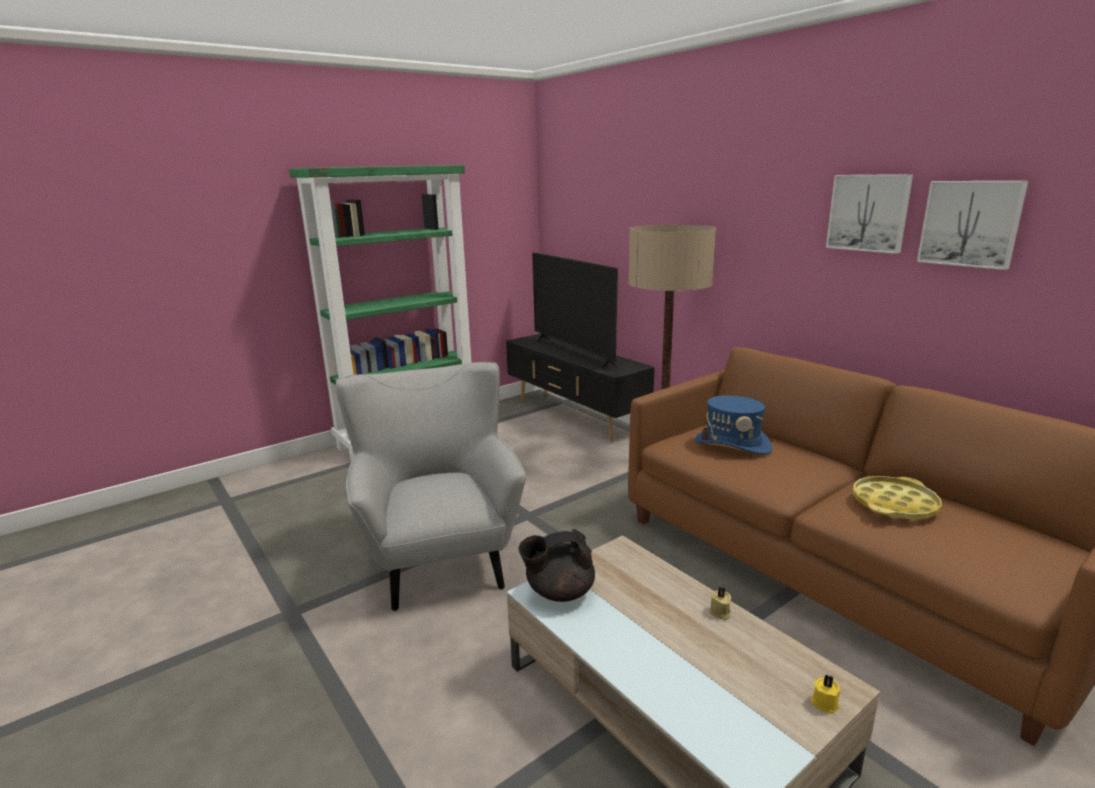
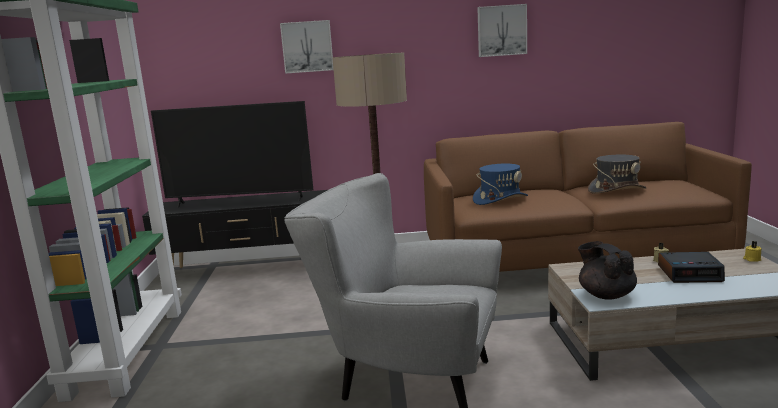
camera: 55 degrees left, 5 degrees down
(559, 592) = (606, 295): black teapot -> black teapot turned 135 degrees clockwise
(692, 646) = (690, 273): none -> alarm clock
(894, 504) = (616, 190): yellow tray -> grey hat
(971, 223) = (562, 30): picture -> picture (307, 46)

